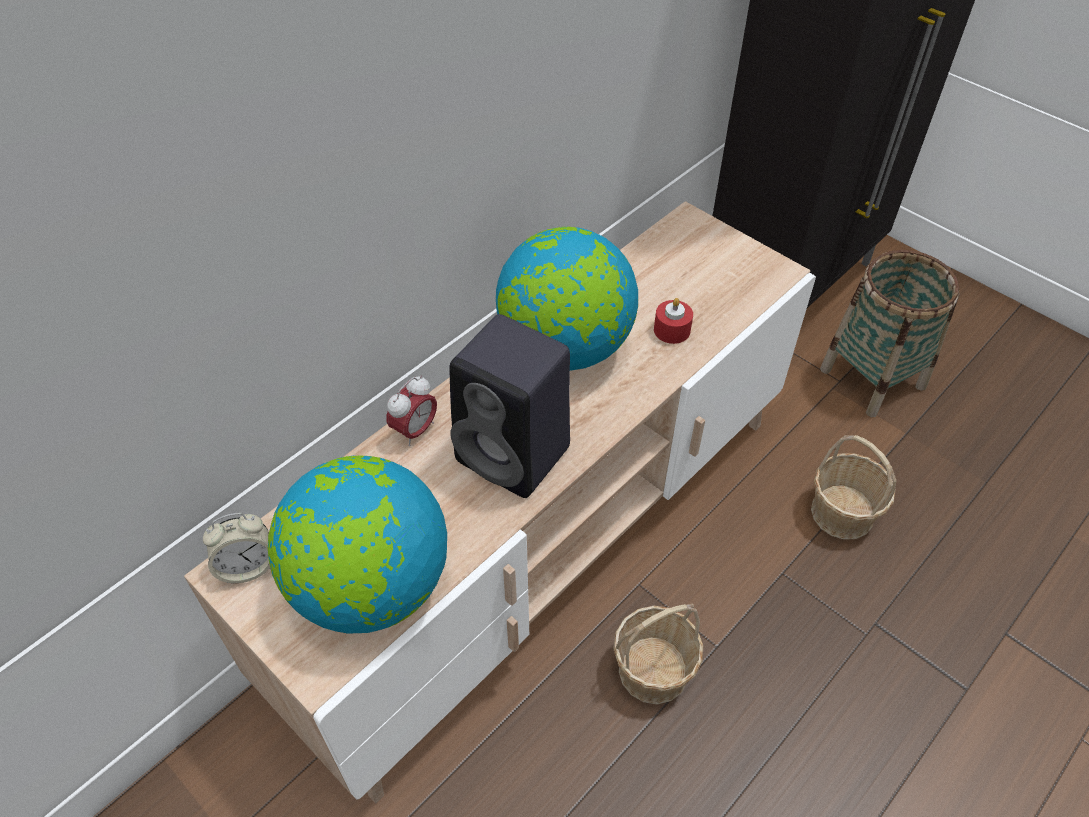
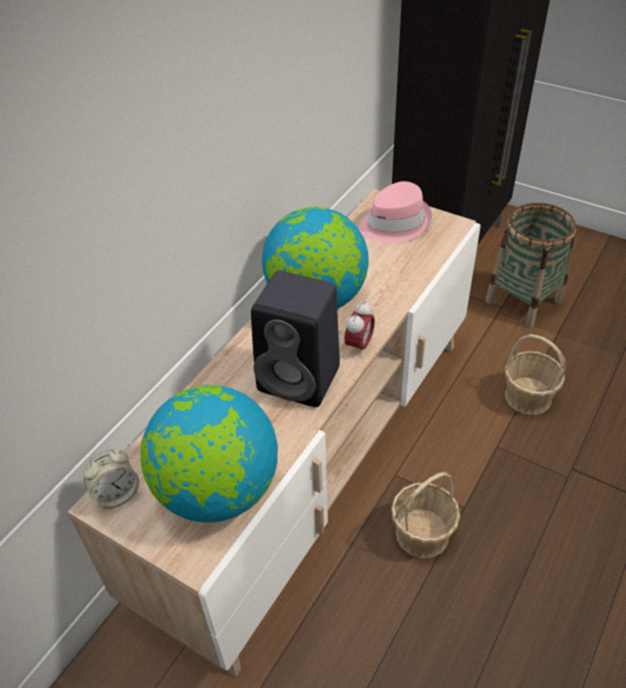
camera: 10 degrees left, 5 degrees down
(415, 430) = (220, 375): alarm clock -> alarm clock (359, 346)
(672, 330) = (390, 275): red candle -> none
(698, 256) = (394, 223): none -> pink hat

